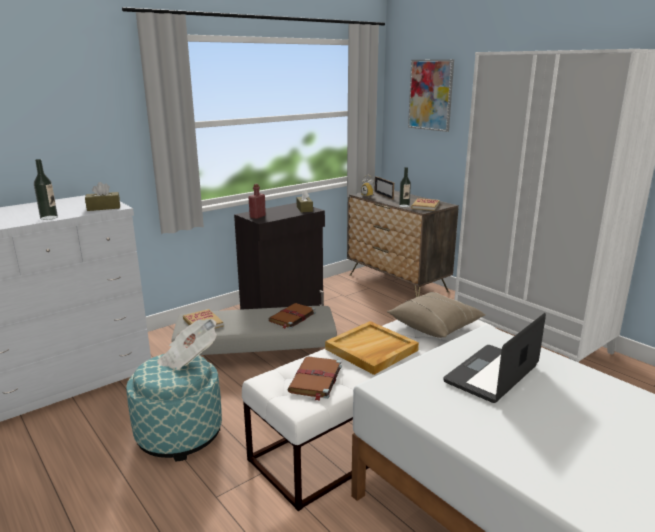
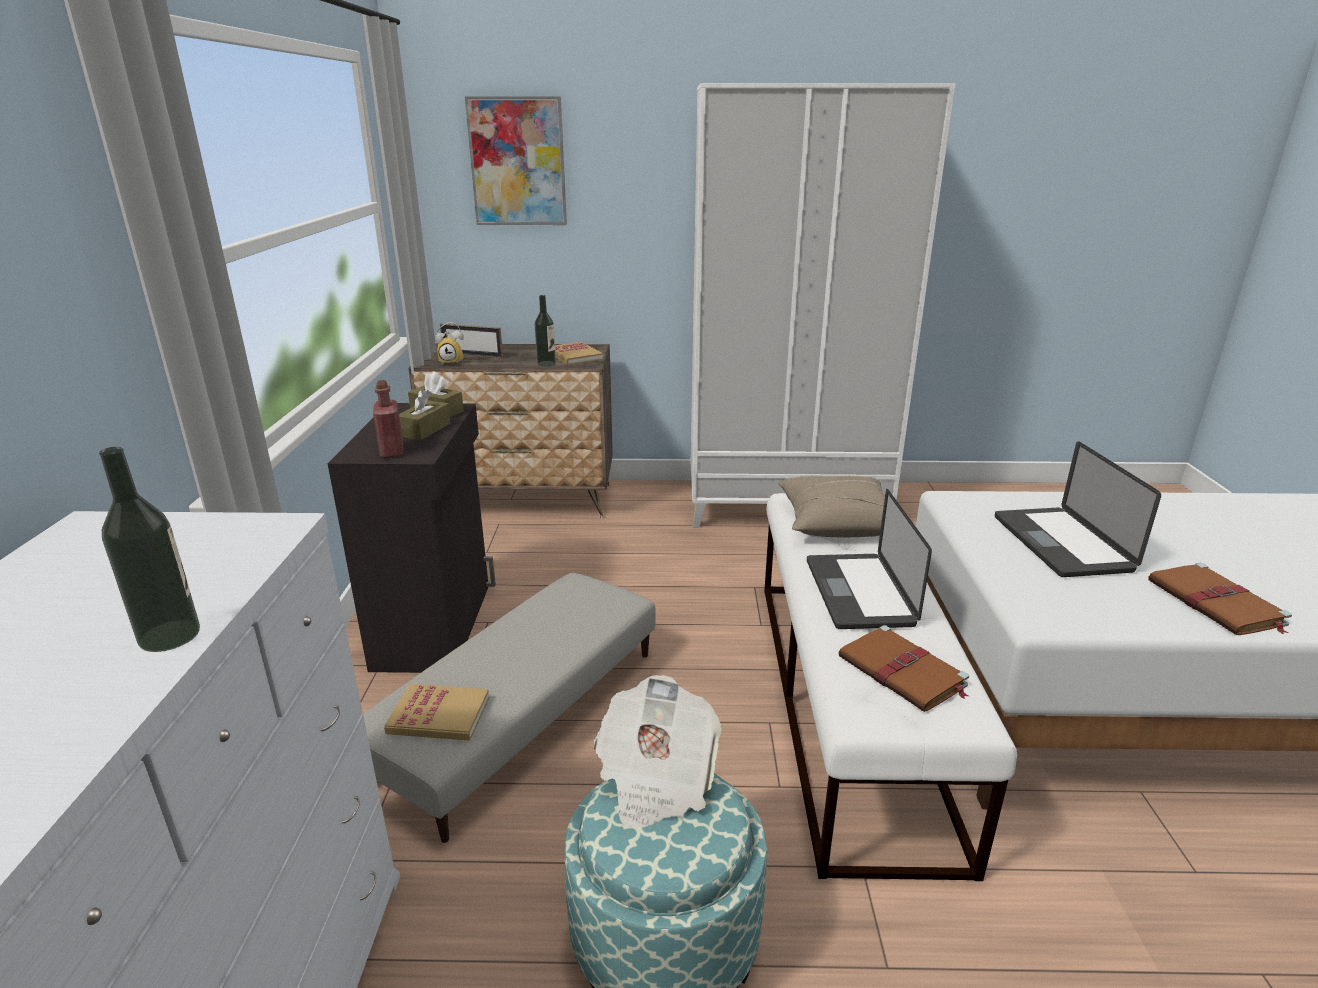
camera: 50 degrees left, 5 degrees up
(104, 207) = (243, 542): brown tissue box -> brown tissue box (425, 430)
(292, 317) = (567, 617): brown book -> brown book (1217, 604)
(371, 350) = (859, 592): beige tray -> laptop

